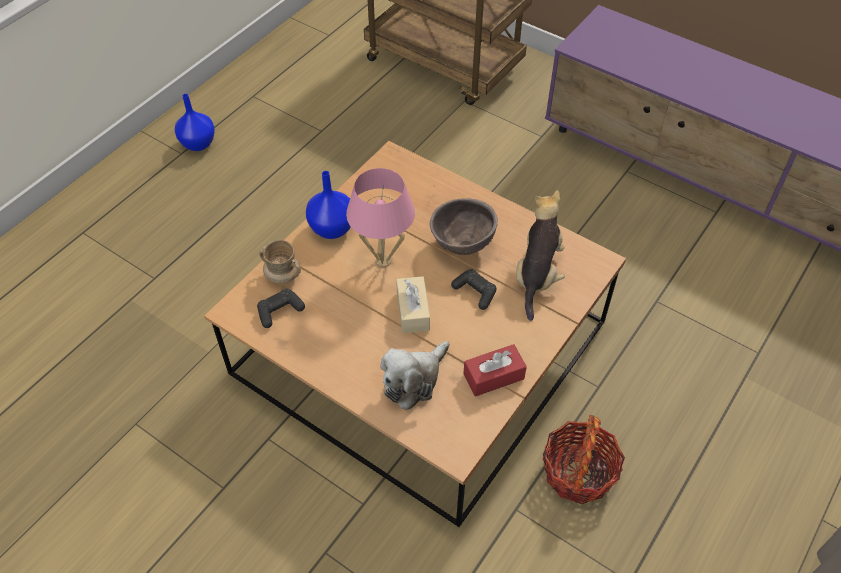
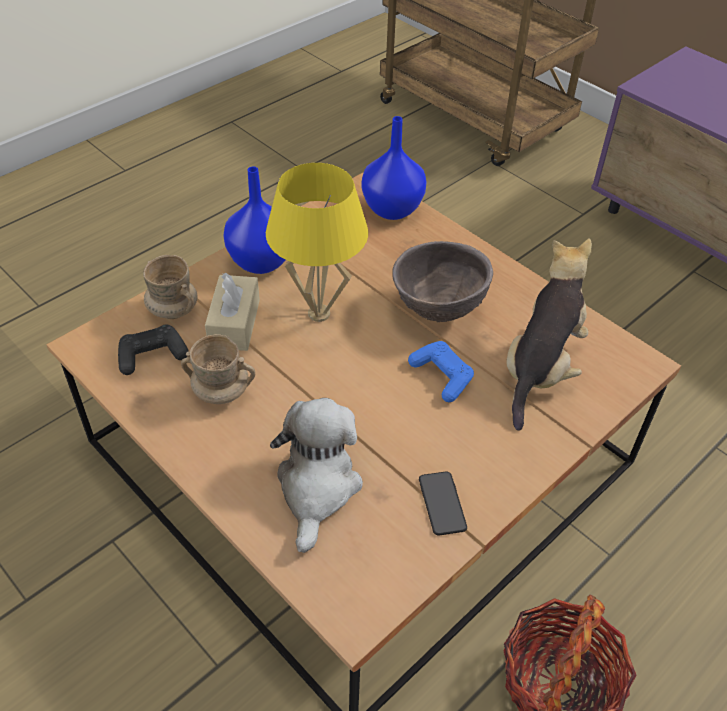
camera: 10 degrees right, 5 degrees down
(197, 144) = (148, 163): blue vase -> blue vase (391, 209)
(334, 328) = (221, 392): none -> beige mug
(383, 261) = (319, 313): pink table lamp -> yellow table lamp
(413, 311) = (343, 387): beige tissue box -> beige tissue box (234, 323)
(414, 380) = (317, 487): plush toy -> plush toy turned 135 degrees clockwise
(475, 292) = (442, 376): black game controller -> blue game controller
(493, 376) = (442, 504): red tissue box -> phone

